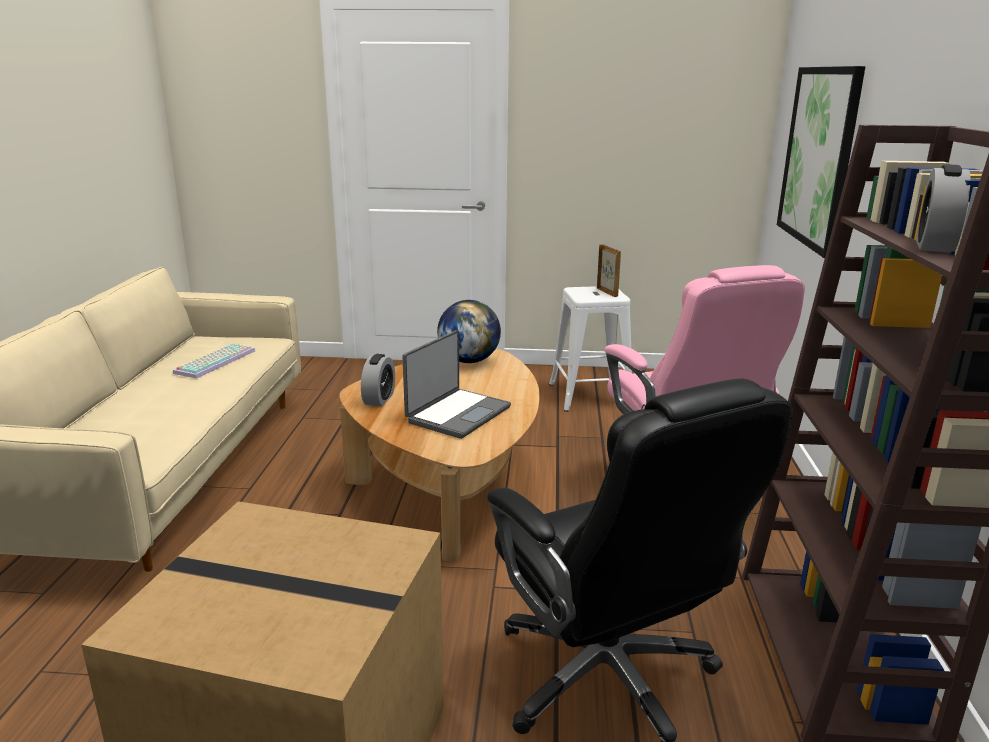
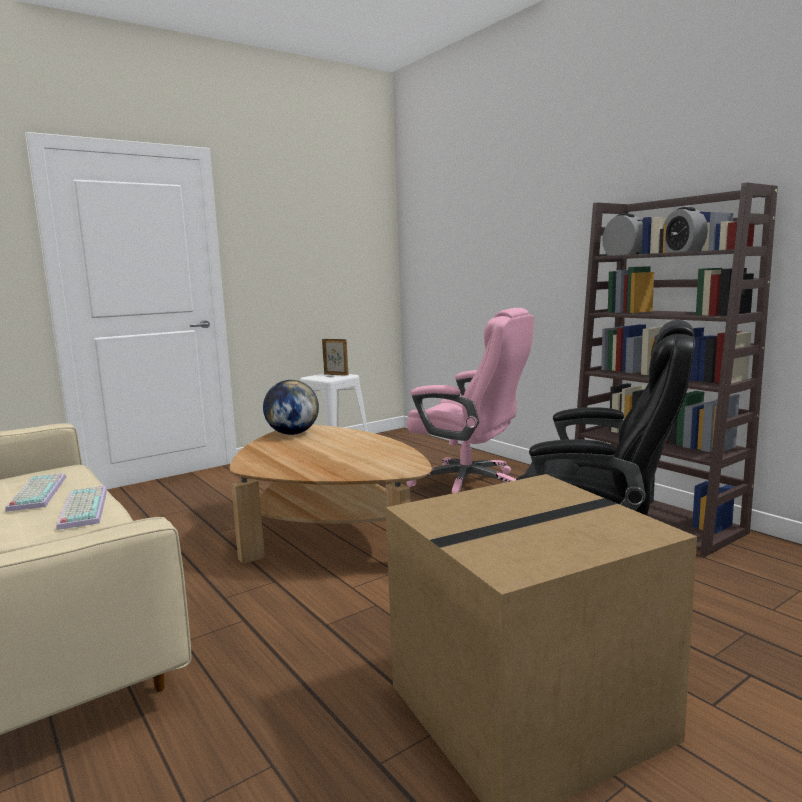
camera: 40 degrees left, 10 degrees down
(208, 389) = (81, 508): none -> keyboard
(379, 399) = (276, 466): alarm clock -> alarm clock (623, 254)
(457, 414) = (355, 456): laptop -> none
(819, 156) = (468, 256): picture -> none

